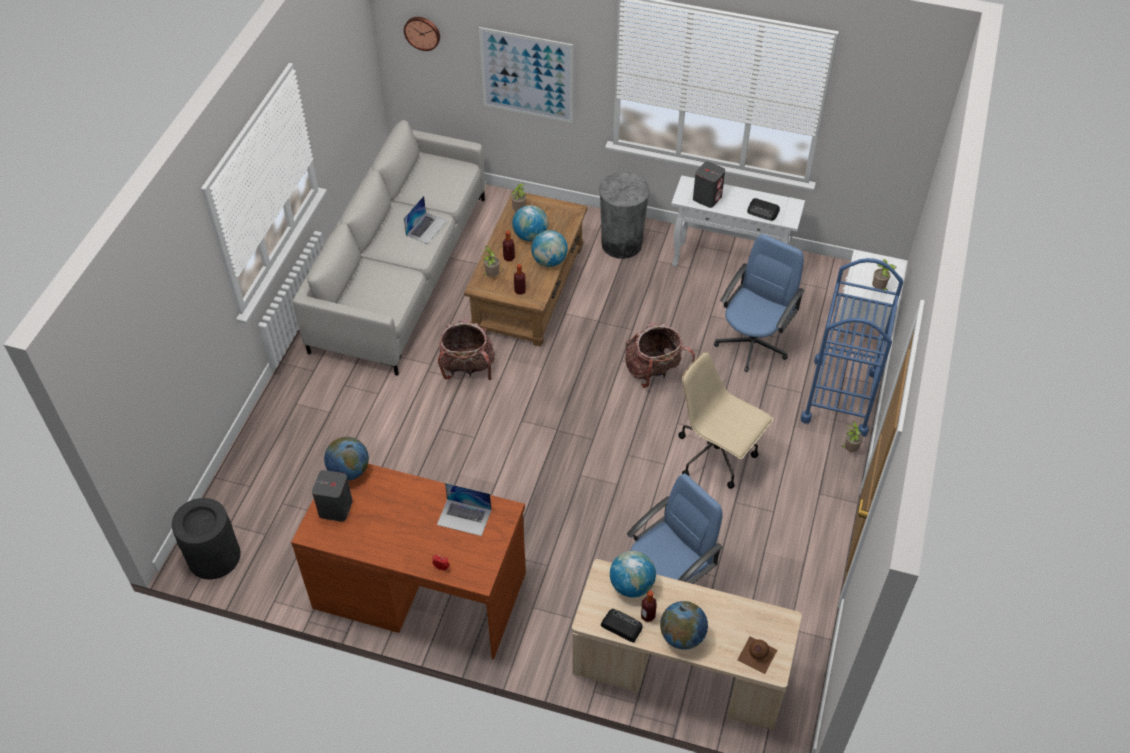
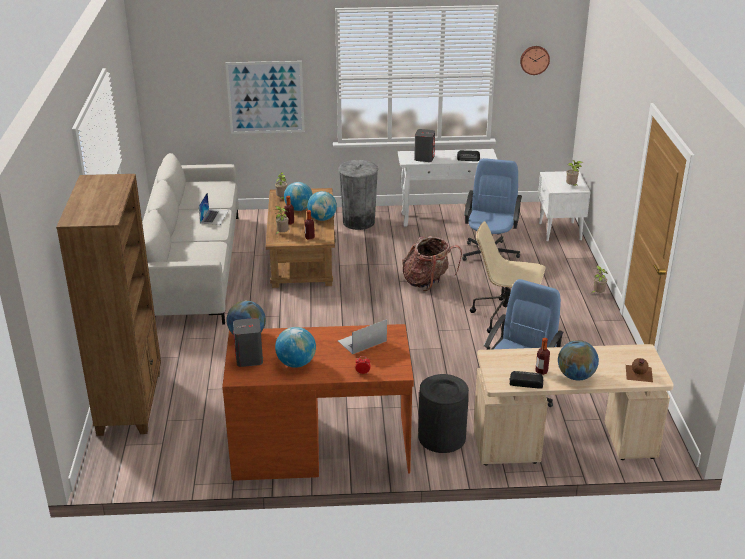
camera: 20 degrees left, 20 degrees down
(213, 556) = (121, 468): black trash can -> black trash can (441, 437)
(257, 465) = (130, 402): none -> brown bookcase
(422, 32) = (178, 78): wall clock -> wall clock (534, 59)
(464, 517) = (362, 341): laptop -> laptop turned 150 degrees clockwise
(467, 368) = (280, 309): backpack -> none
(631, 585) = (516, 357): globe -> globe (296, 363)
(840, 396) = (571, 268): blue cart -> none

